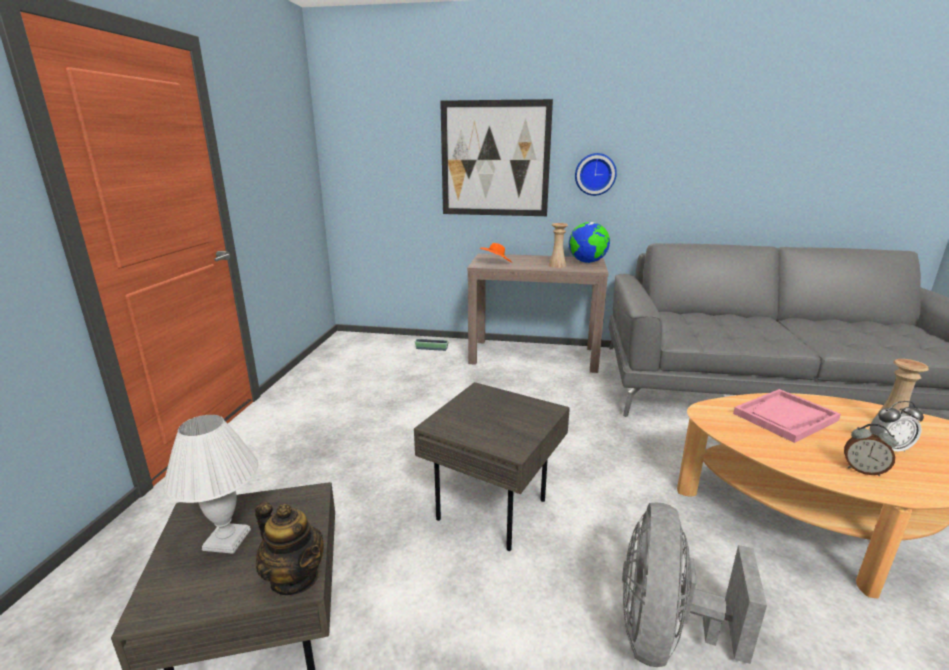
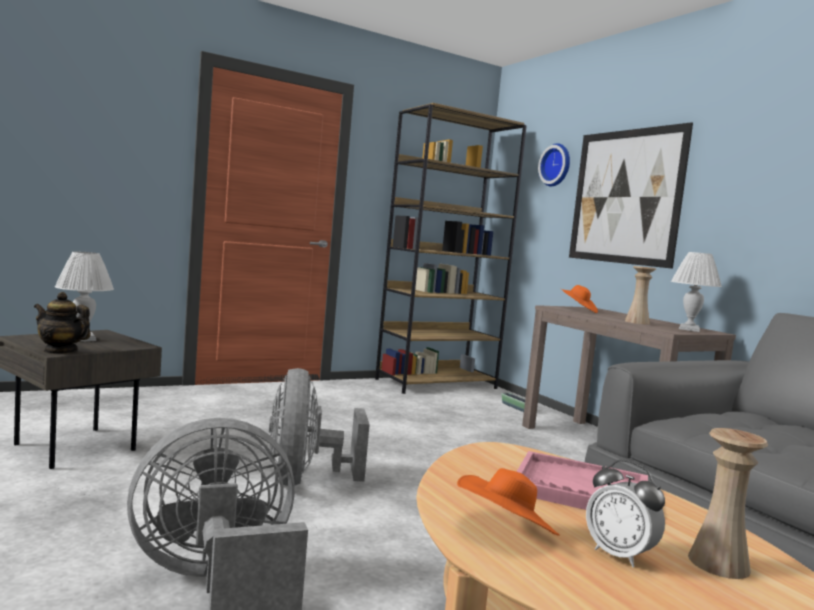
camera: 50 degrees right, 15 degrees down
(295, 577) = (60, 351): teapot -> teapot turned 105 degrees clockwise
(341, 353) = (436, 384): none -> brown bookcase
(495, 509) = (305, 480): grey side table -> grey fan
(587, 262) = (689, 329): globe -> white table lamp
(595, 174) = (736, 215): wall clock -> wall clock (557, 165)
(863, 470) = (505, 531): alarm clock -> orange hat

